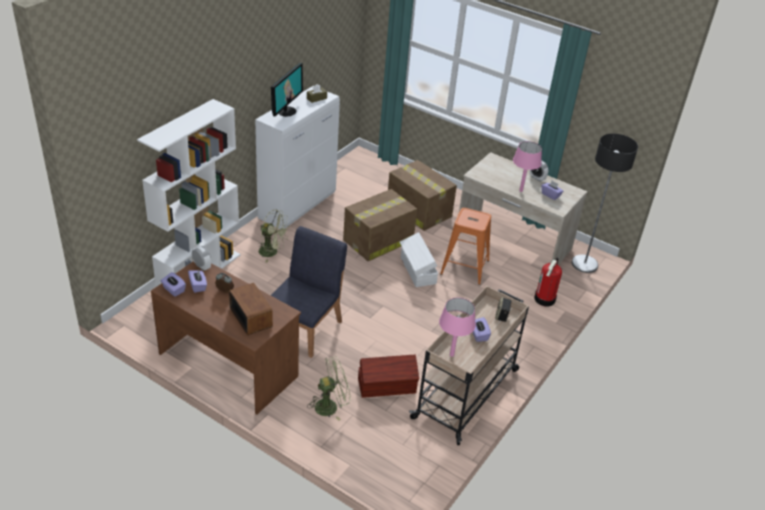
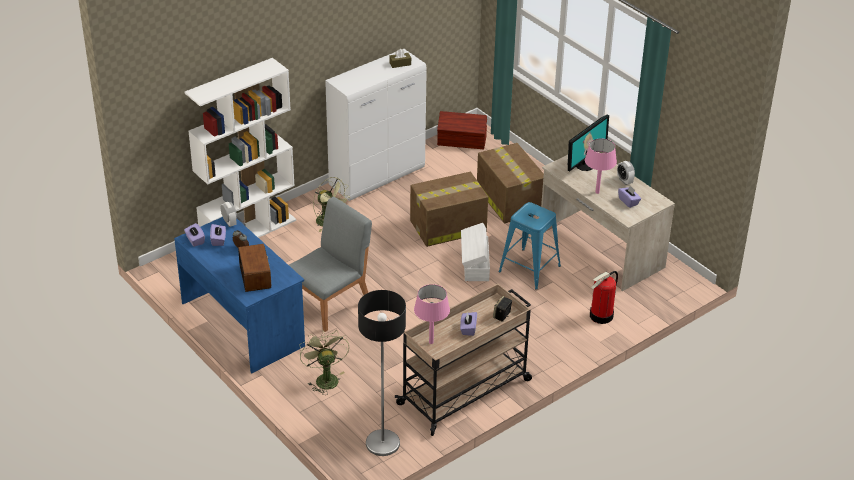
camera: 20 degrees right, 0 degrees up
(229, 364) = (243, 324): brown desk -> blue desk
(286, 111) = (361, 75): monitor -> monitor (585, 164)
(305, 329) = (331, 303): blue chair -> grey chair
(330, 406) = (324, 378): green fan -> green fan turned 105 degrees counterclockwise
(387, 386) = (388, 371): brown storage box -> brown storage box (462, 141)
(465, 267) = (530, 269): orange stool -> blue stool
(584, 264) = (669, 286): floor lamp -> floor lamp (382, 443)

